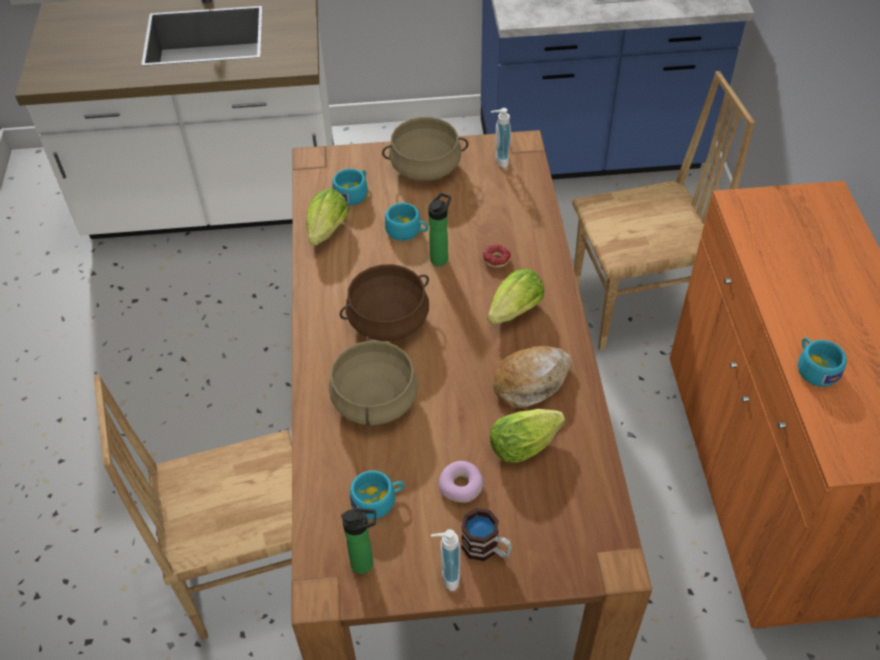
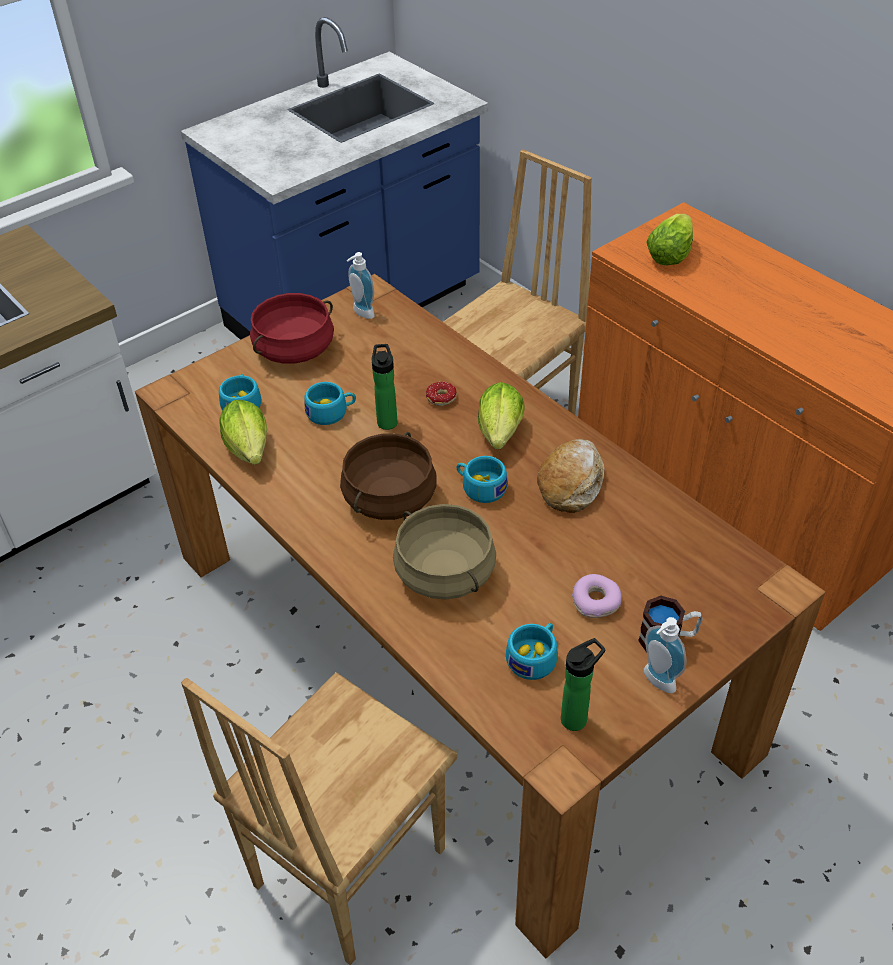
camera: 35 degrees left, 5 degrees down
(425, 167) = (295, 350): beige cooking pot -> red cooking pot
(527, 444) = (617, 535): lettuce -> lettuce (671, 254)
(815, 368) = (799, 347): turquoise cup -> turquoise cup (480, 487)

